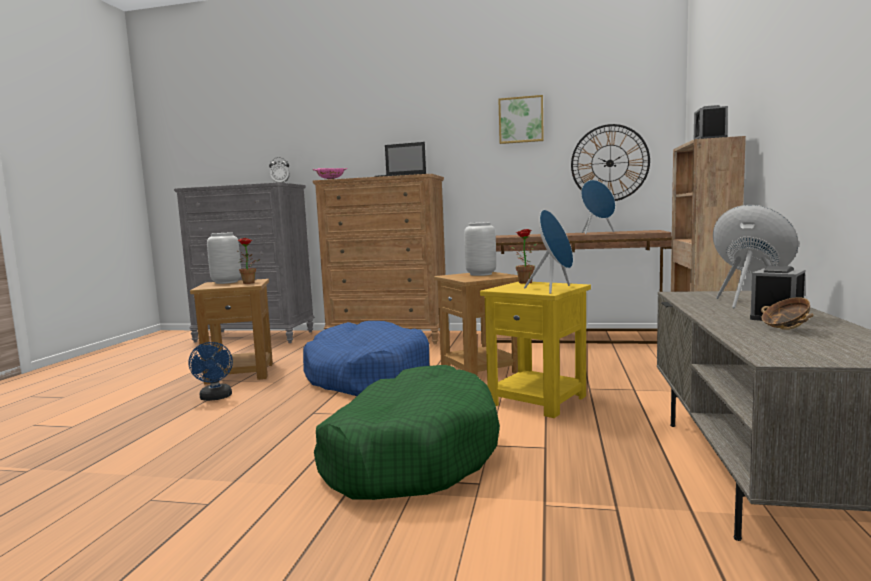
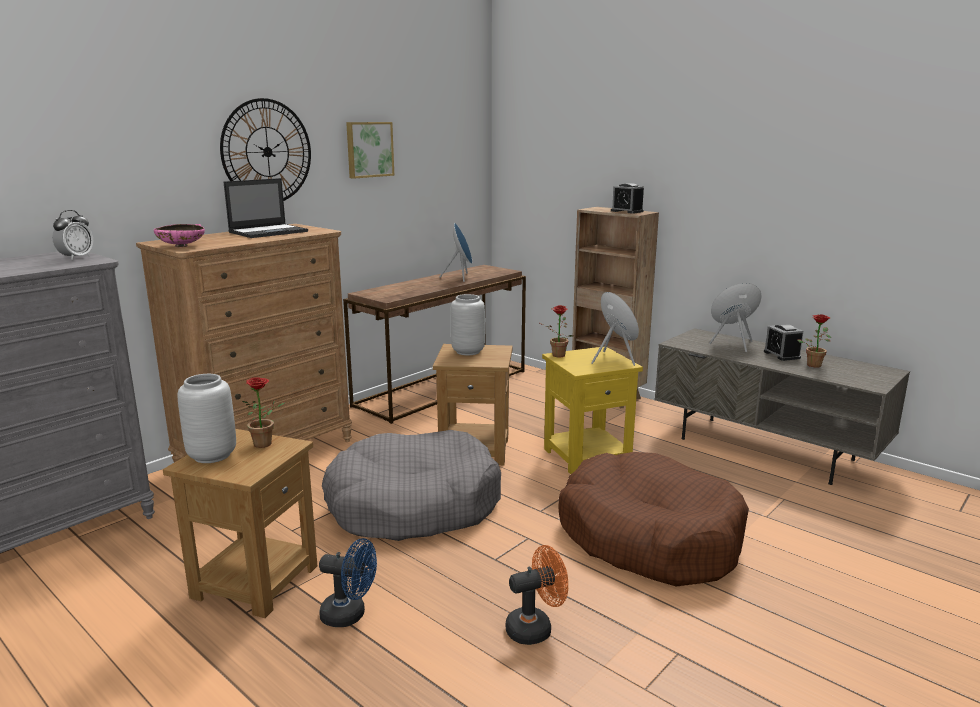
camera: 60 degrees left, 10 degrees up
(224, 445) = (535, 628): none -> orange fan
(367, 377) = (413, 505): blue dog bed -> grey dog bed
(410, 453) = (649, 537): green dog bed -> brown dog bed
(609, 163) = (443, 199): wall clock -> wall clock (267, 152)
(784, 329) = (814, 364): bowl -> potted plant

